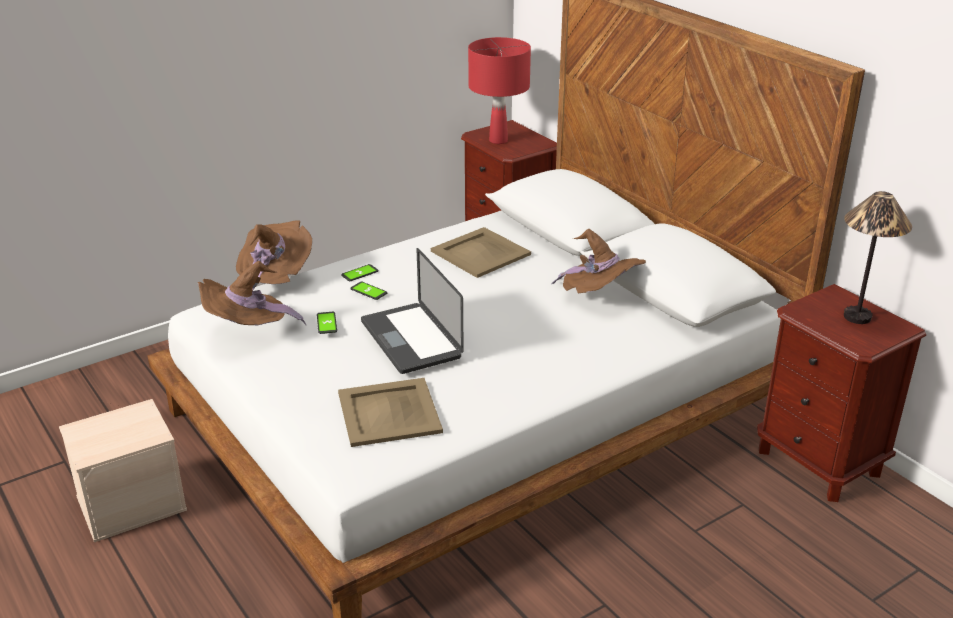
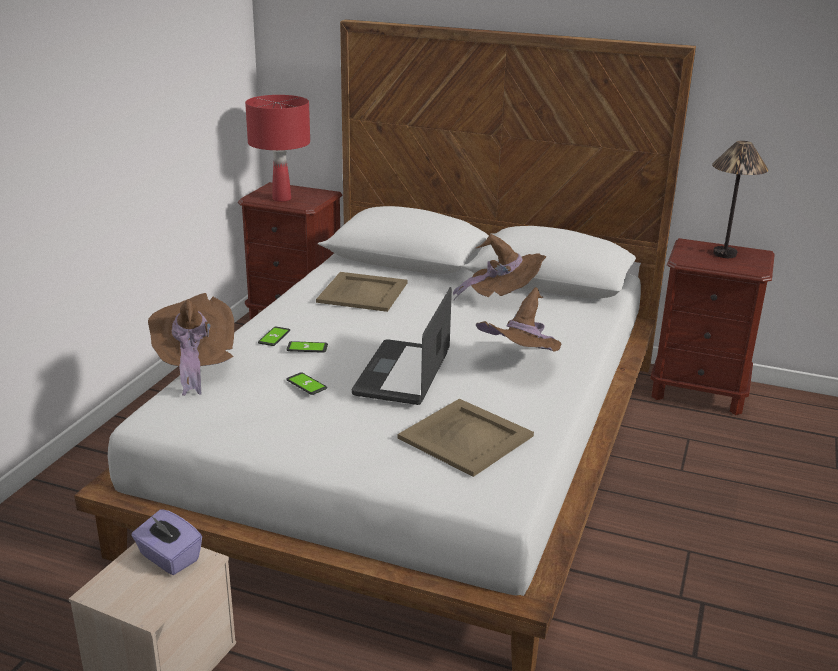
camera: 35 degrees left, 5 degrees down
(138, 424) = (168, 558): none -> purple tissue box
(249, 330) = (234, 414): brown hat -> brown hat (521, 365)
(411, 339) = (402, 374): laptop -> laptop turned 75 degrees clockwise

